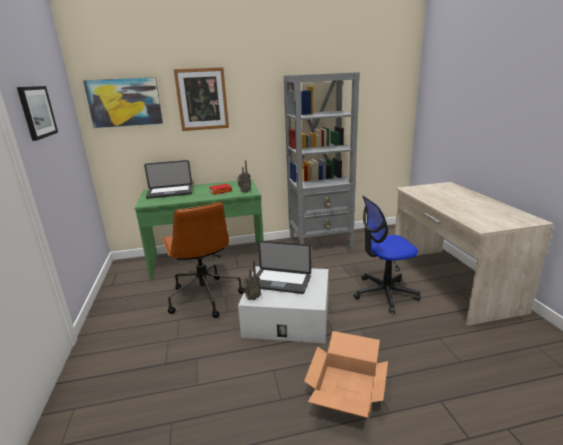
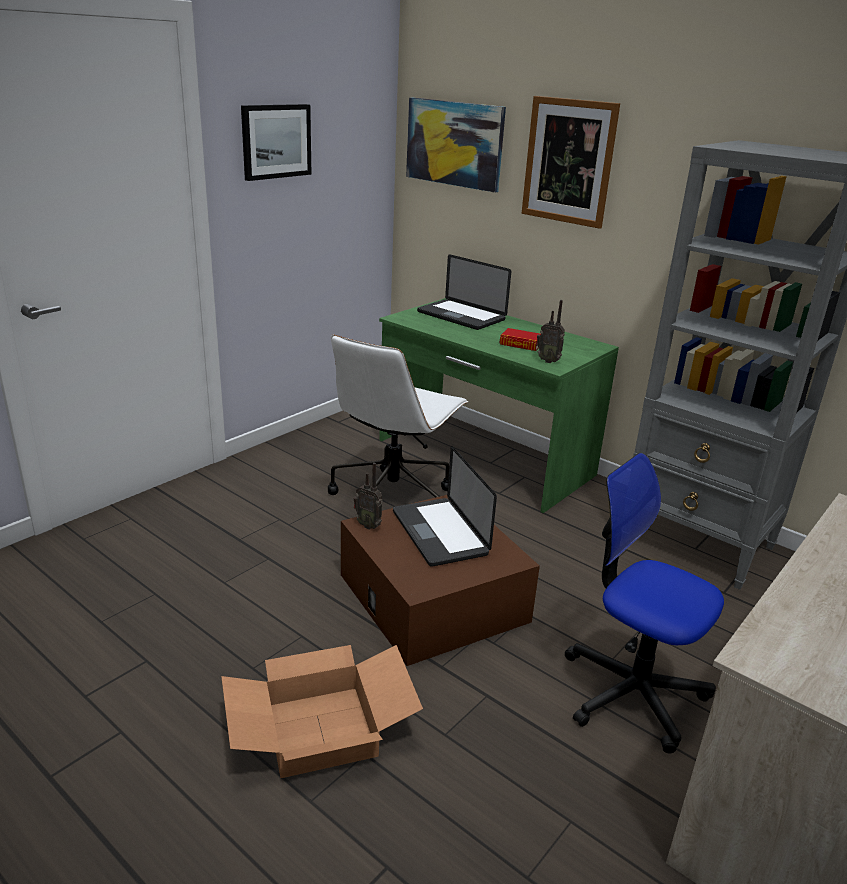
camera: 50 degrees right, 5 degrees up
(204, 297) = (393, 501): brown office chair -> white office chair
(288, 316) = (433, 598): white storage box -> brown storage box

